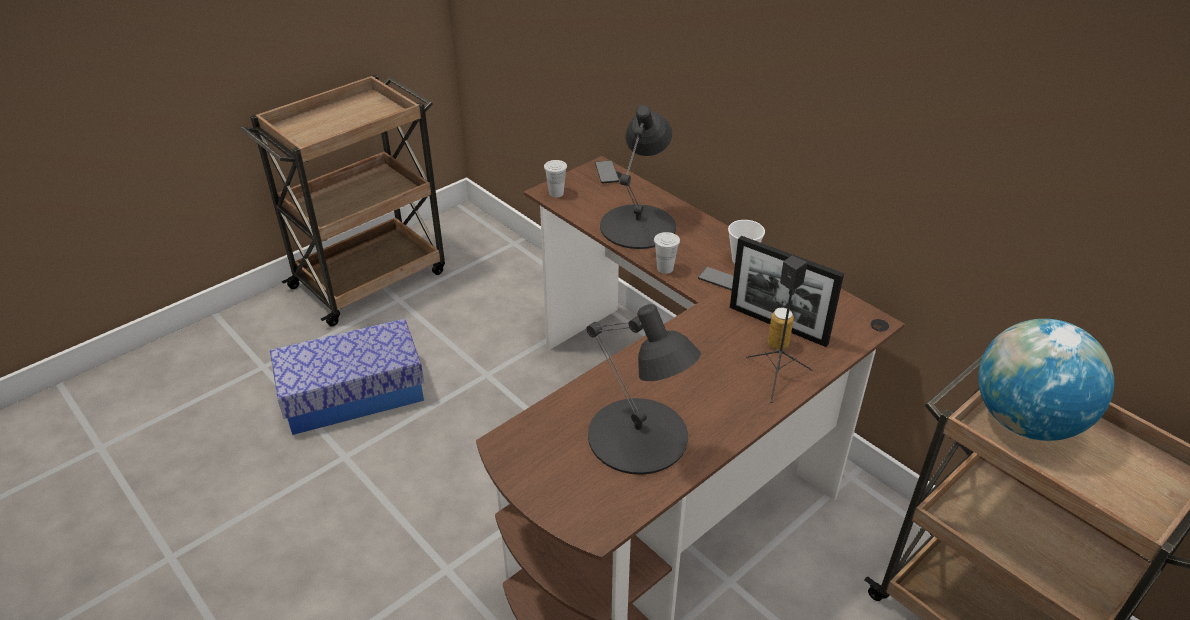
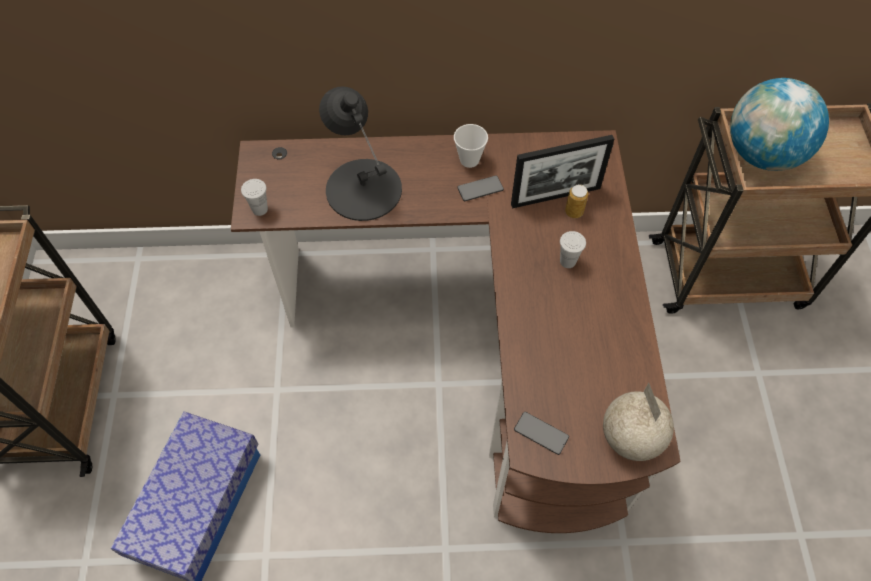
camera: 50 degrees left, 20 degrees up
(586, 505) = (630, 438): none -> globe
(606, 172) = (270, 156): phone -> phone (541, 433)
(638, 437) = (592, 361): black table lamp -> none
(665, 268) = (432, 212): white cup -> white cup (567, 261)
(777, 375) = (603, 237): black speaker -> none

